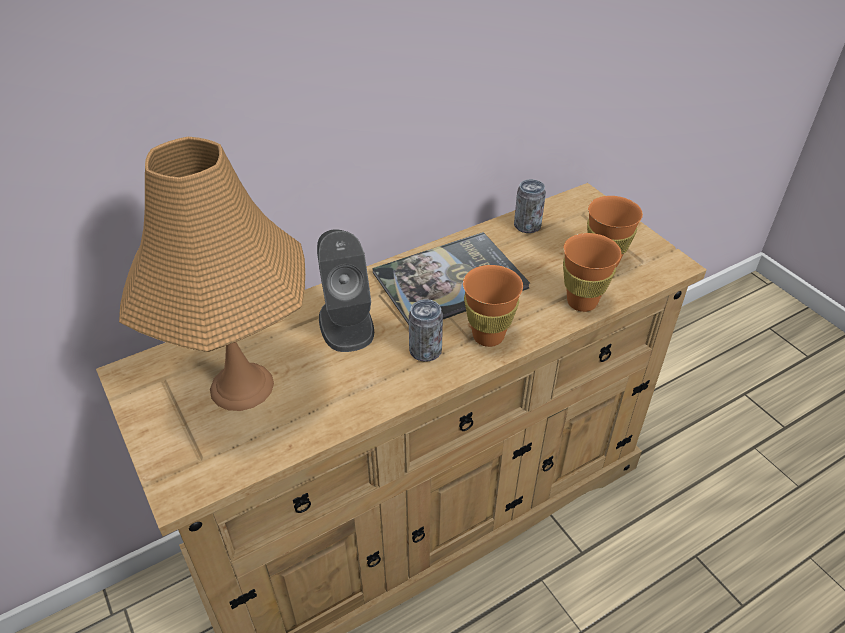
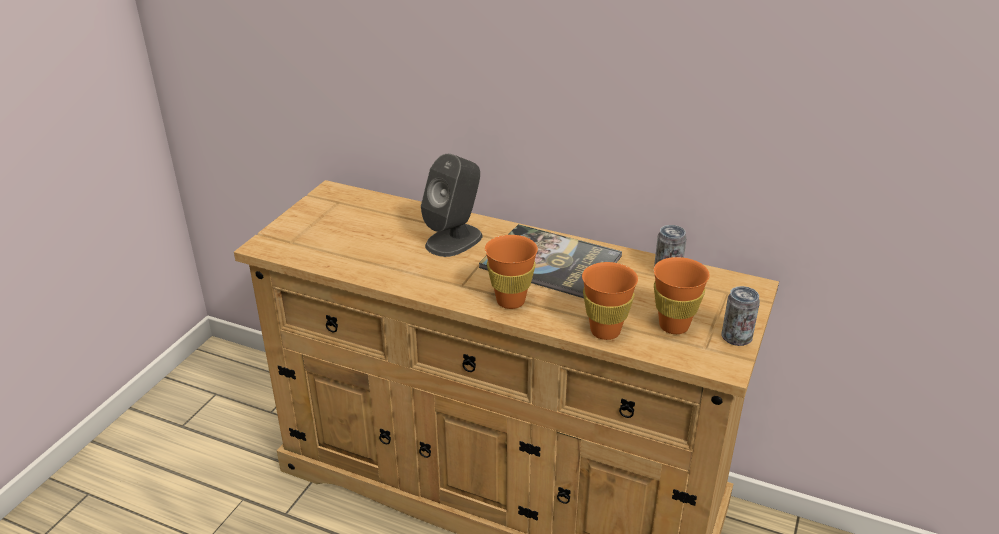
camera: 55 degrees right, 10 degrees down
(241, 386) = (358, 228): orange table lamp -> none
(425, 351) = (464, 281): can -> can (736, 337)

